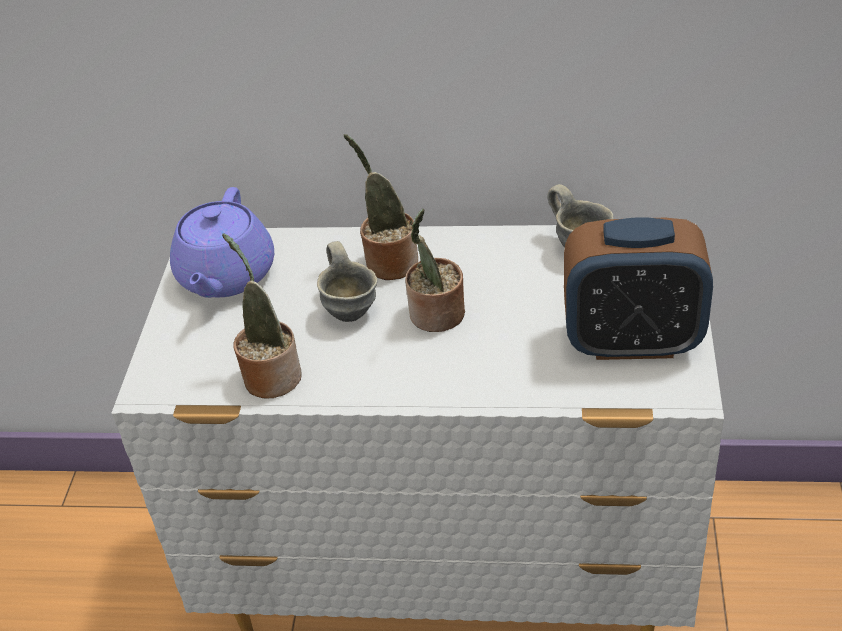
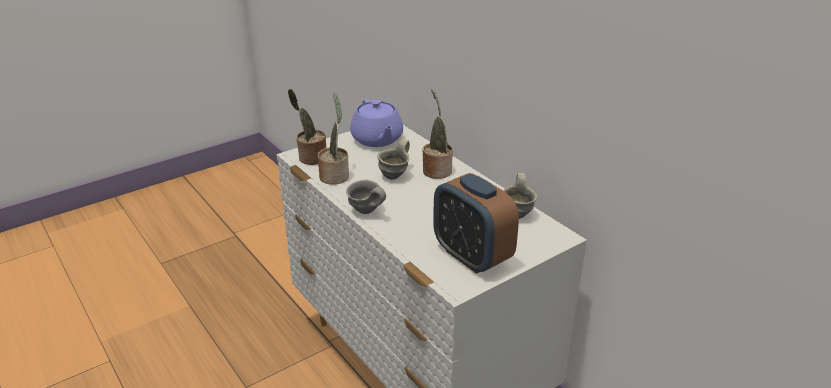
camera: 45 degrees right, 10 degrees down
(225, 276) = (377, 139): purple teapot -> purple teapot turned 75 degrees counterclockwise
(414, 392) = (366, 213): none -> grey mug
(436, 316) = (418, 197): potted plant -> potted plant (310, 158)

